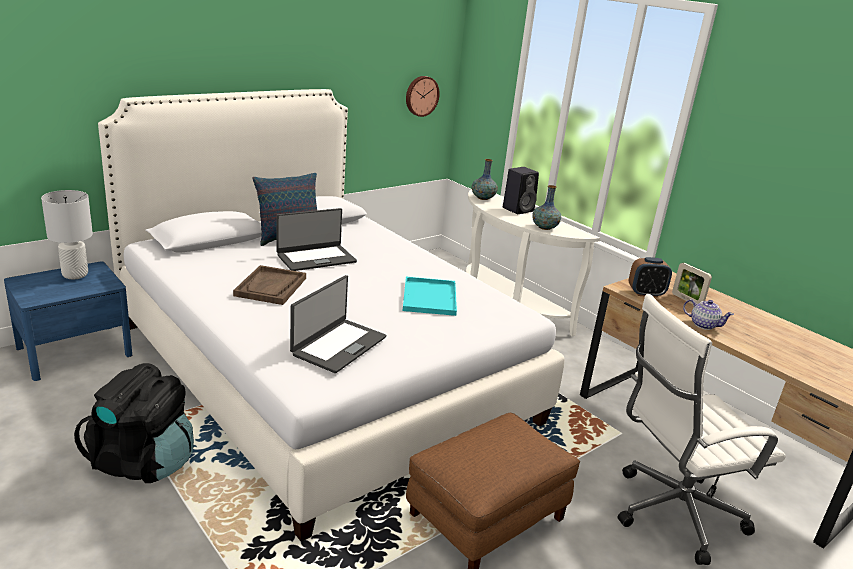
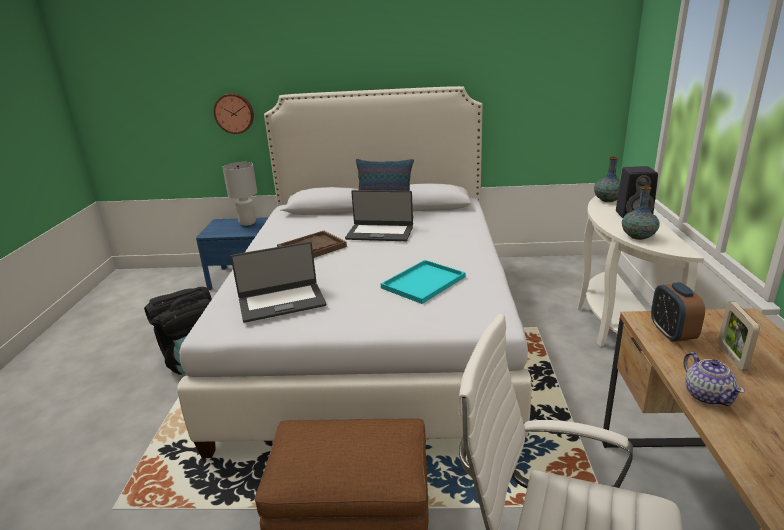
camera: 45 degrees right, 0 degrees up
(421, 95) = (581, 93): wall clock -> wall clock (234, 113)
(646, 293) = (672, 333): alarm clock -> alarm clock turned 45 degrees clockwise

